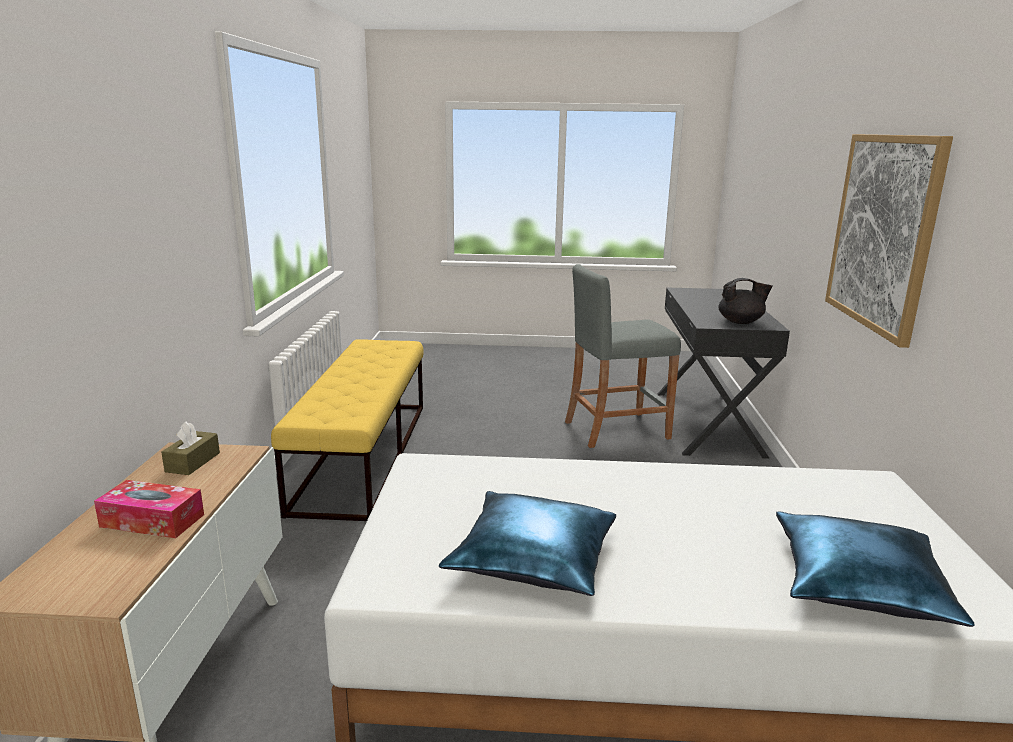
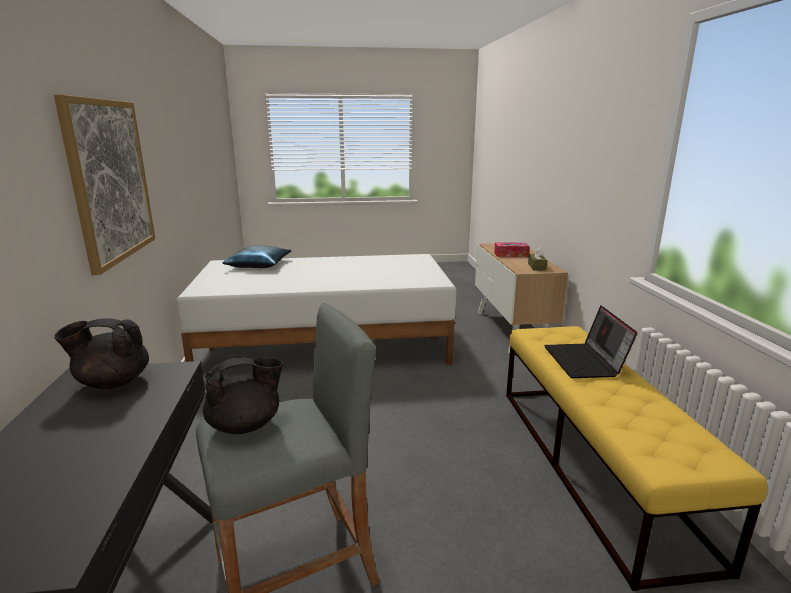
camera: 170 degrees right, 0 degrees up
(348, 388) = (585, 362): none -> laptop
(532, 559) = (372, 263): blue pillow -> none
(645, 327) = (246, 425): none -> black teapot

